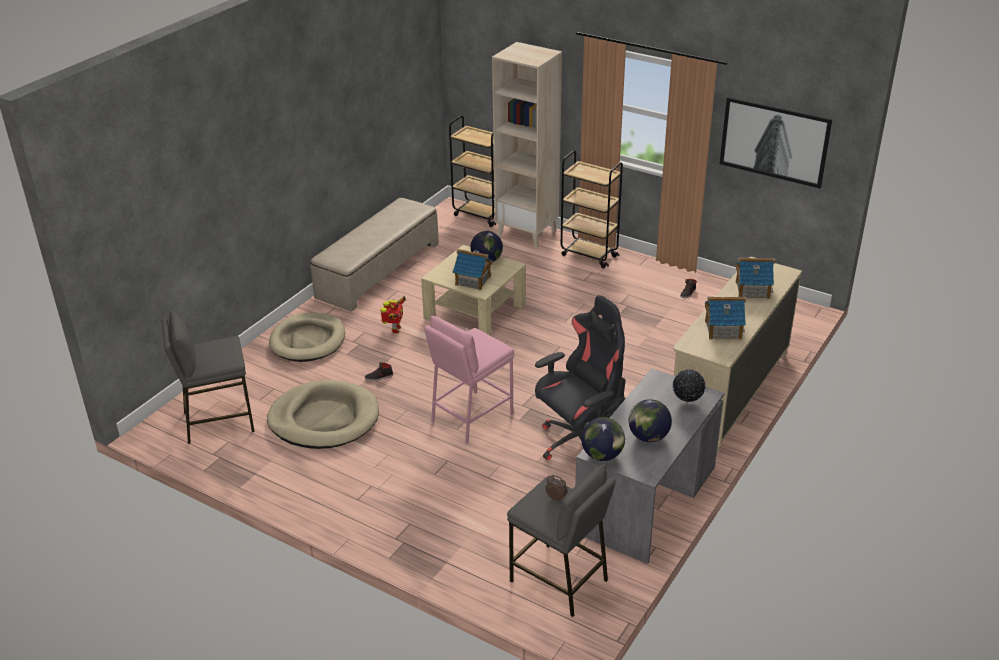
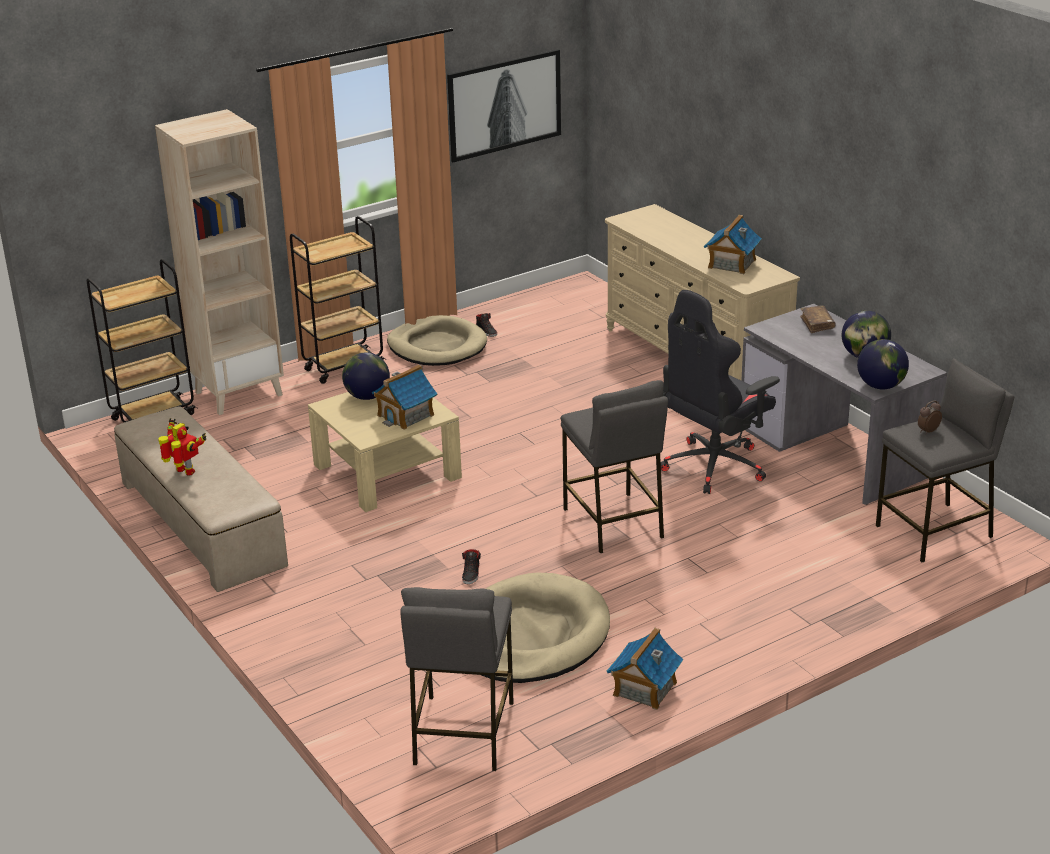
camera: 65 degrees left, 5 degrees down
(308, 340) = (327, 617): beige dog bed -> beige dog bed (437, 346)
(395, 330) = (370, 539): toy robot -> toy robot (185, 472)
(471, 417) = (613, 523): pink stool -> grey stool
(578, 443) = (715, 466): black office chair -> black office chair turned 120 degrees counterclockwise
(687, 402) = (817, 324): globe -> brown book
(752, 289) = (669, 233): toy house -> toy house (644, 689)

